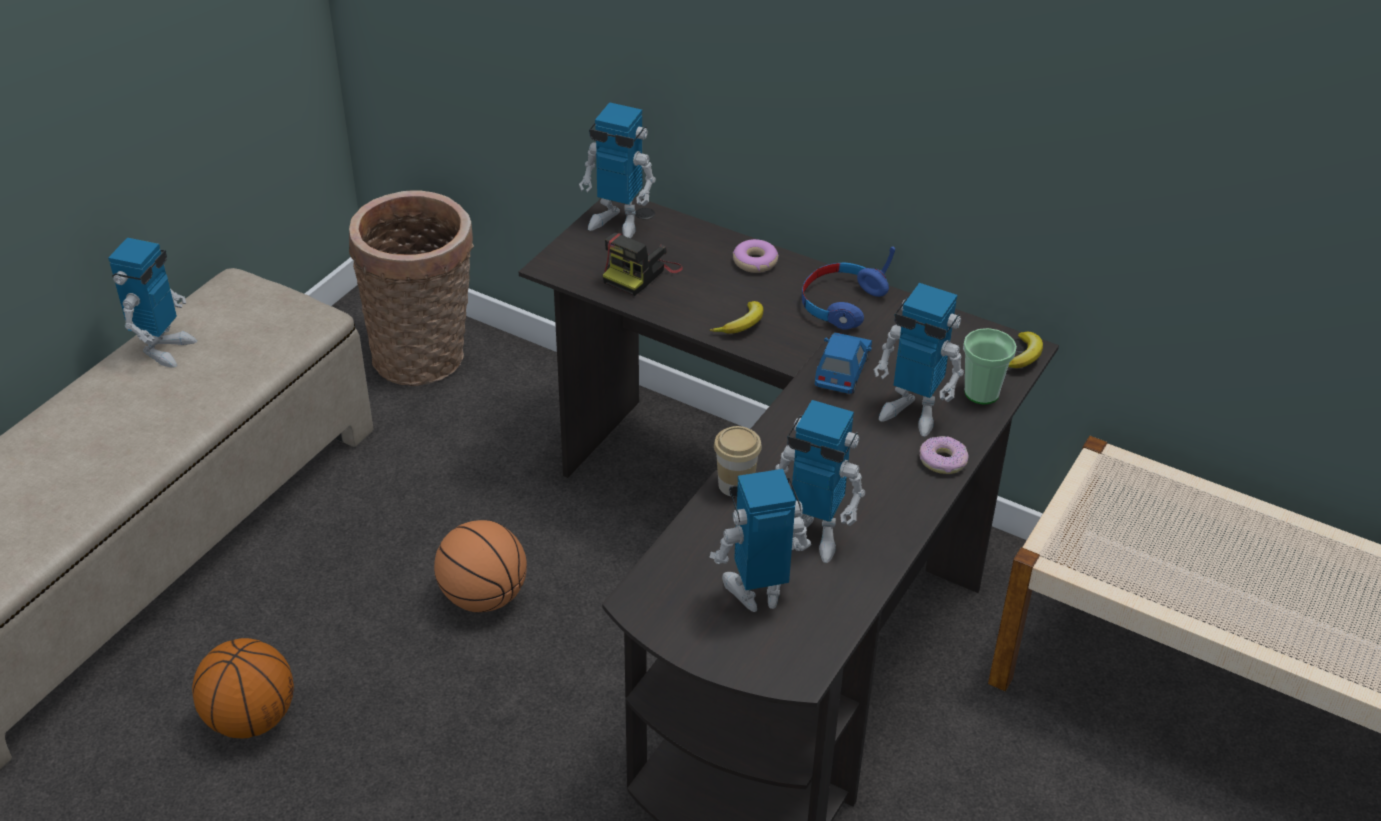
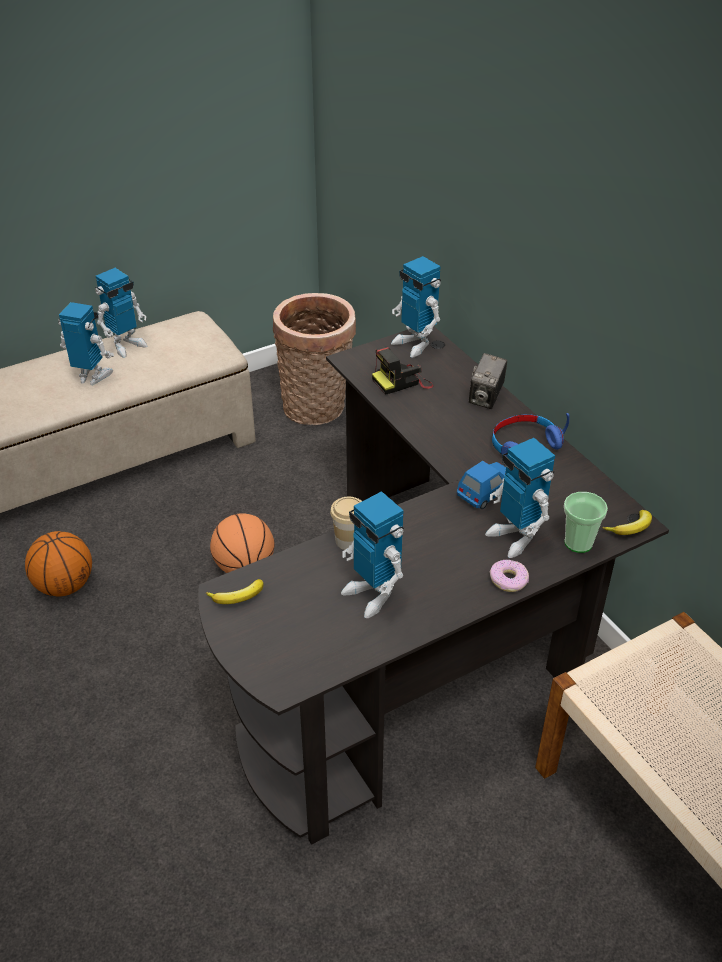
camera: 30 degrees right, 0 degrees up
(742, 324) = (442, 436): banana -> banana (237, 597)
(755, 262) = (486, 398): donut -> camera
(757, 592) = (302, 619): toy robot -> toy robot (92, 377)

